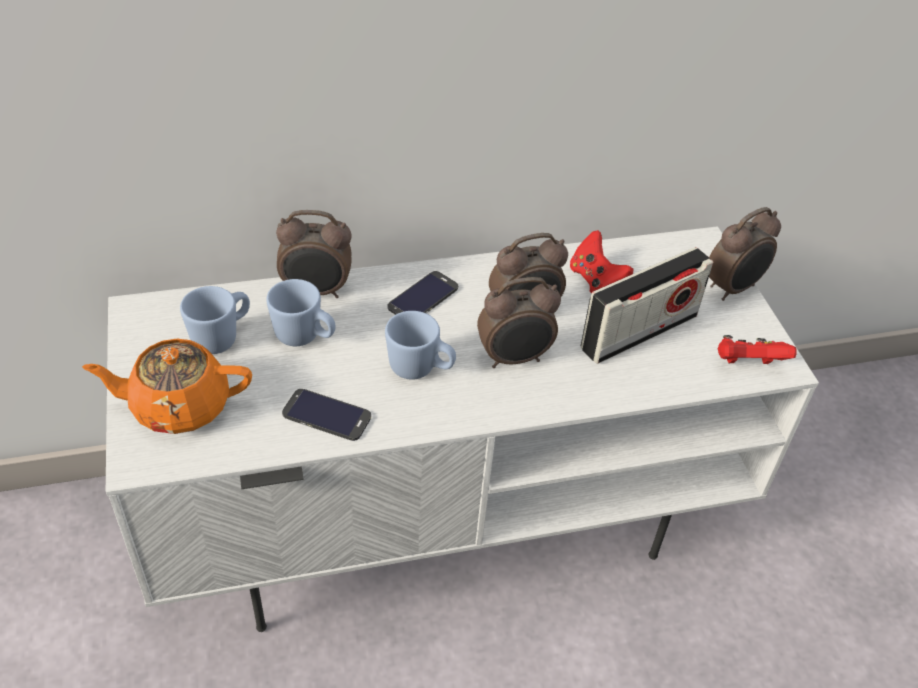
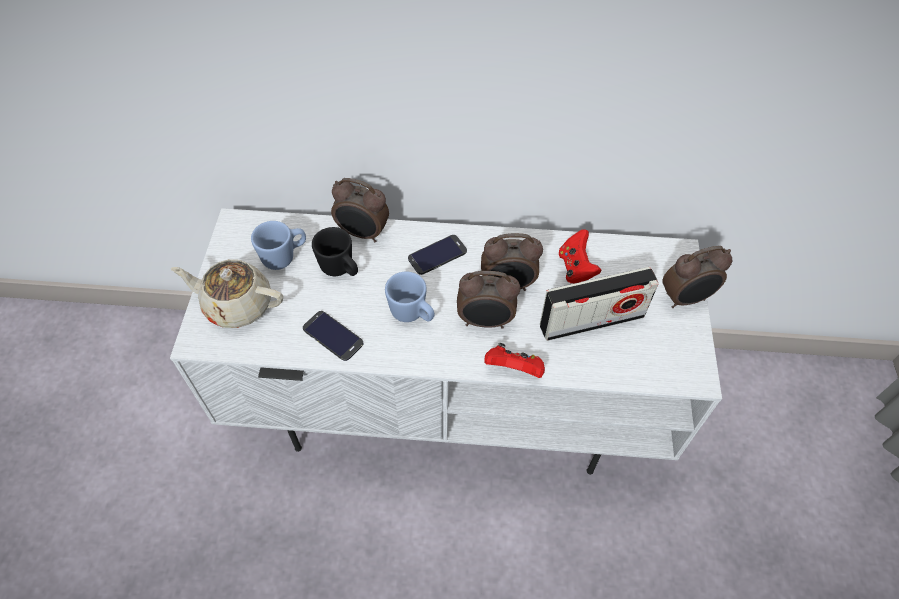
camera: 20 degrees right, 10 degrees up
(178, 406) = (237, 304): orange teapot -> beige teapot
(304, 337) = (340, 269): blue mug -> black mug
(747, 364) = (668, 369): red game controller -> red game controller (514, 369)

